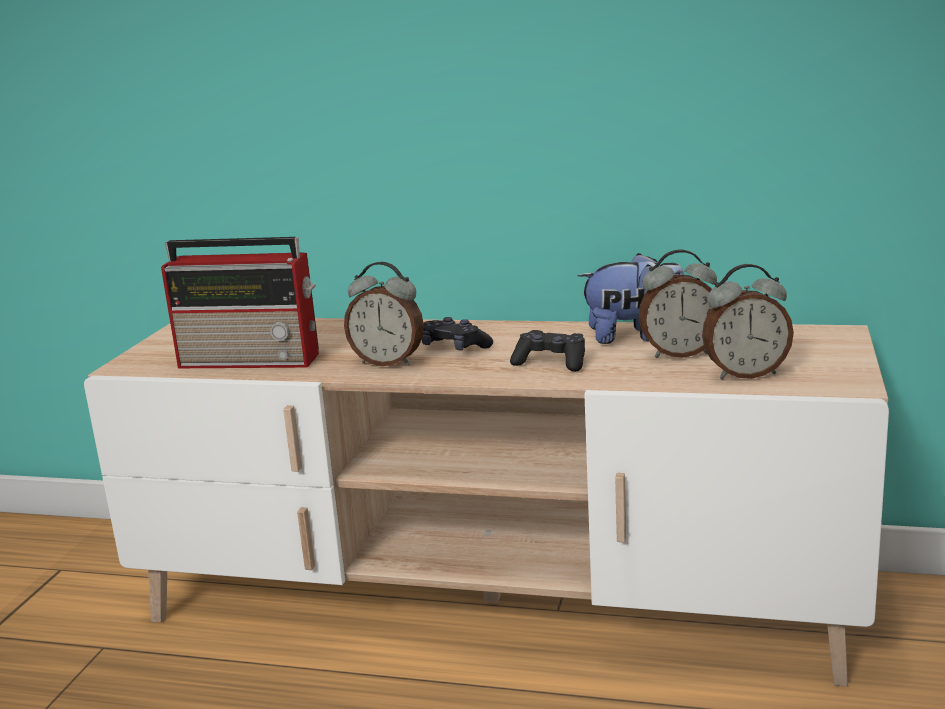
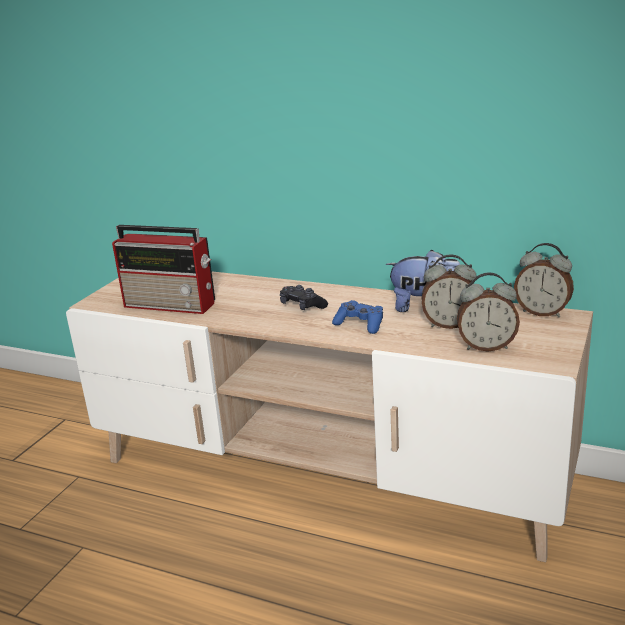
camera: 10 degrees right, 5 degrees up
(388, 362) = (255, 314): alarm clock -> alarm clock (542, 312)
(551, 362) = (360, 324): black game controller -> blue game controller

